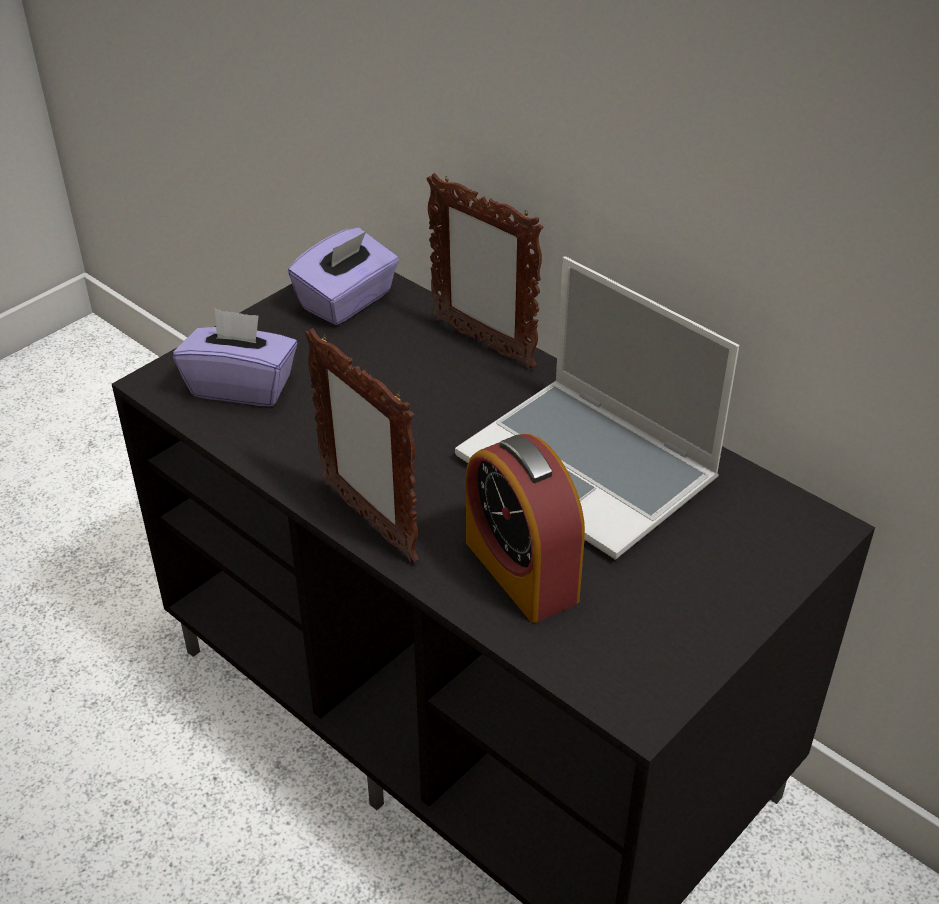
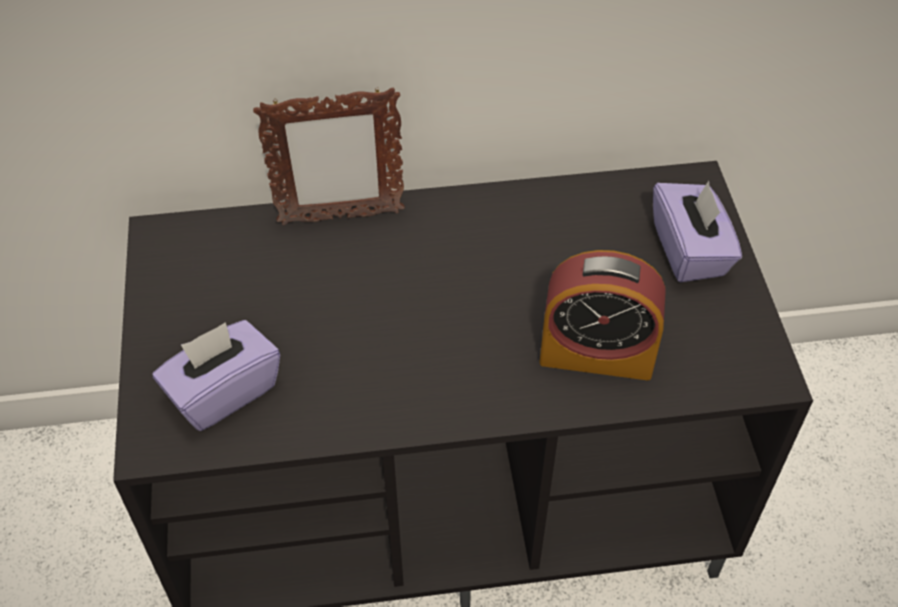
camera: 50 degrees left, 10 degrees up
(347, 301) = (194, 261): purple tissue box -> purple tissue box (690, 251)
(369, 521) = (465, 407): picture frame -> none
(590, 470) = (536, 252): laptop -> none

